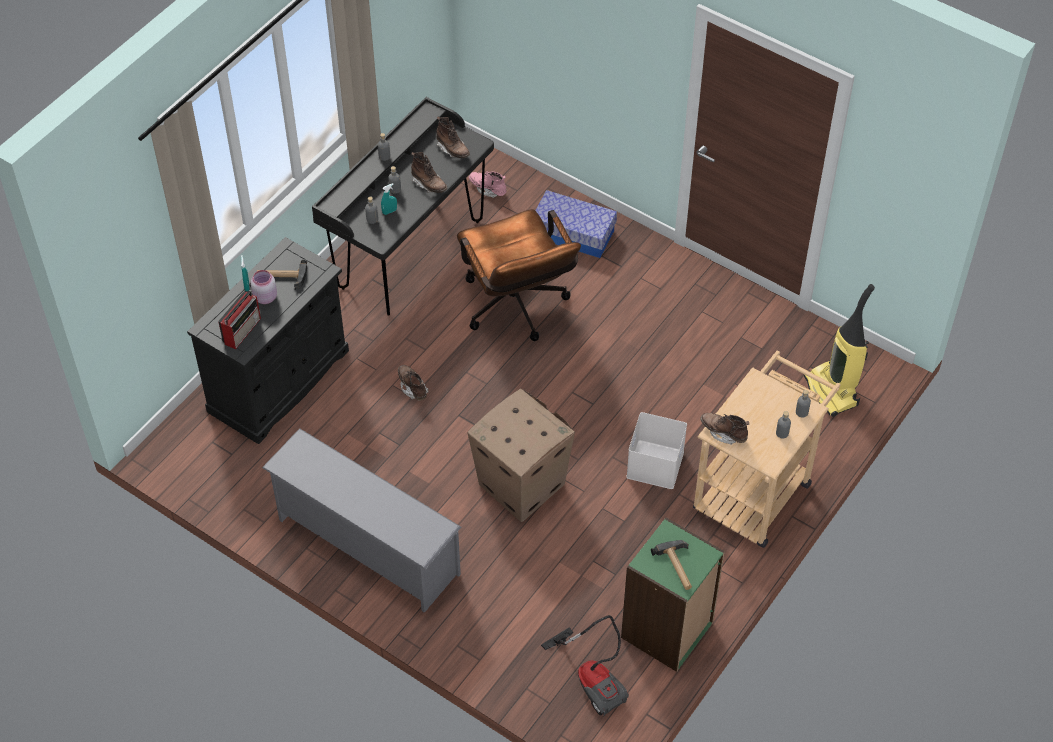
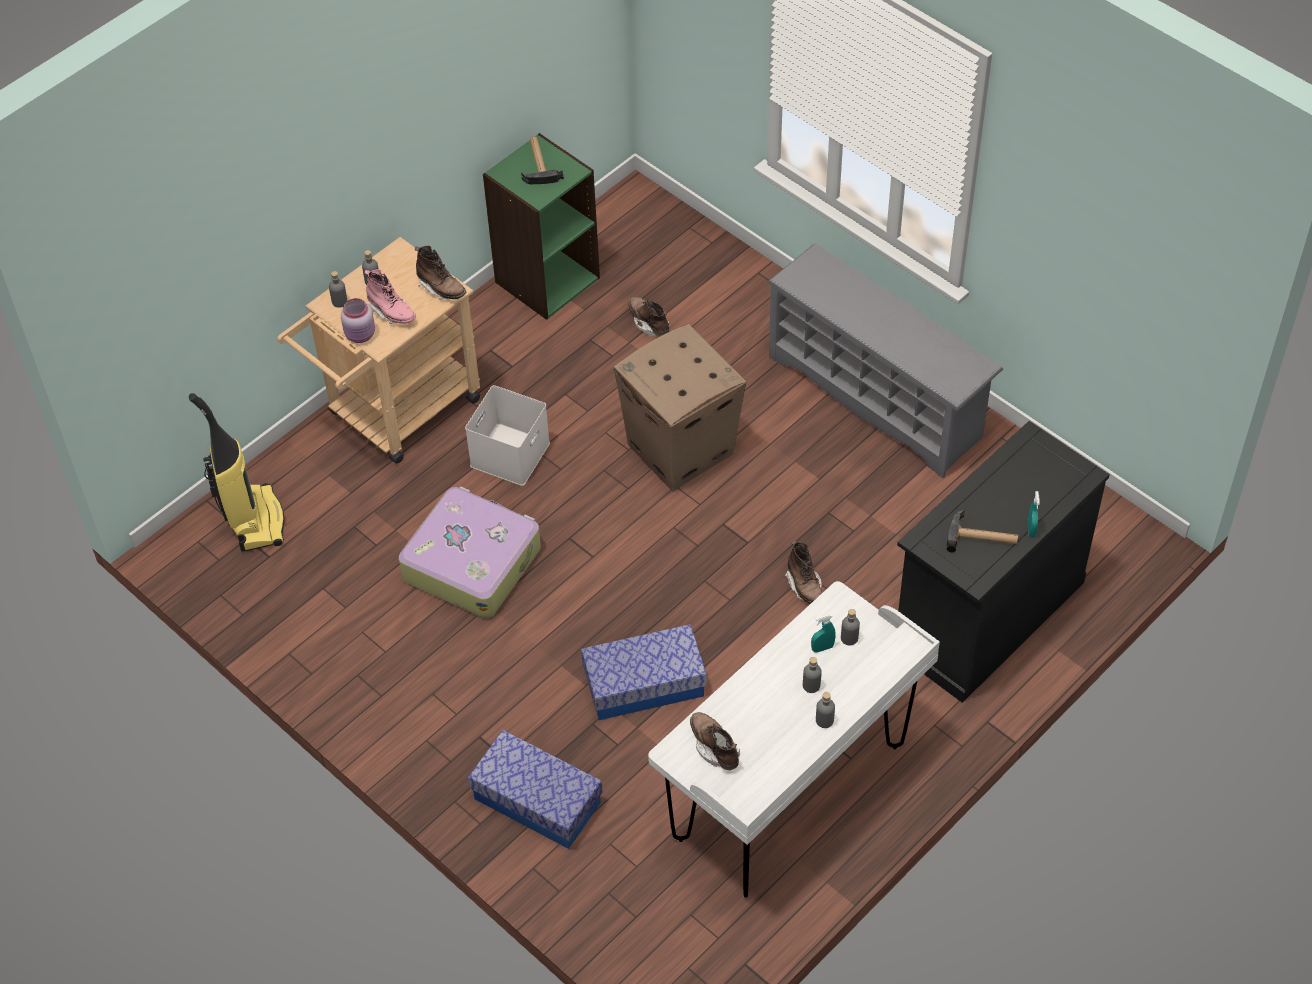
camera: 170 degrees left, 0 degrees up
(242, 330) = (1033, 467): radio -> none
(264, 297) = (1005, 510): pink jar -> pink jar (361, 335)
(410, 254) = (790, 794): black desk -> white desk
(429, 184) = (758, 688): brown boot -> brown boot (649, 323)
(488, 189) = (654, 901): pink boot -> pink boot (391, 312)
(517, 309) = (644, 684): brown office chair -> storage box
(594, 678) = (638, 244): vacuum cleaner -> none
(660, 378) = (472, 562): none -> suitcase

